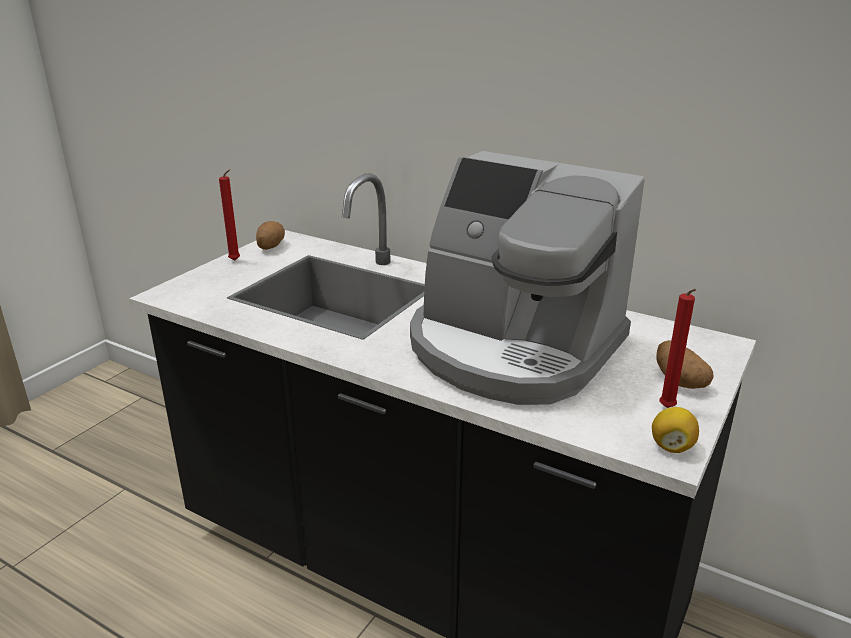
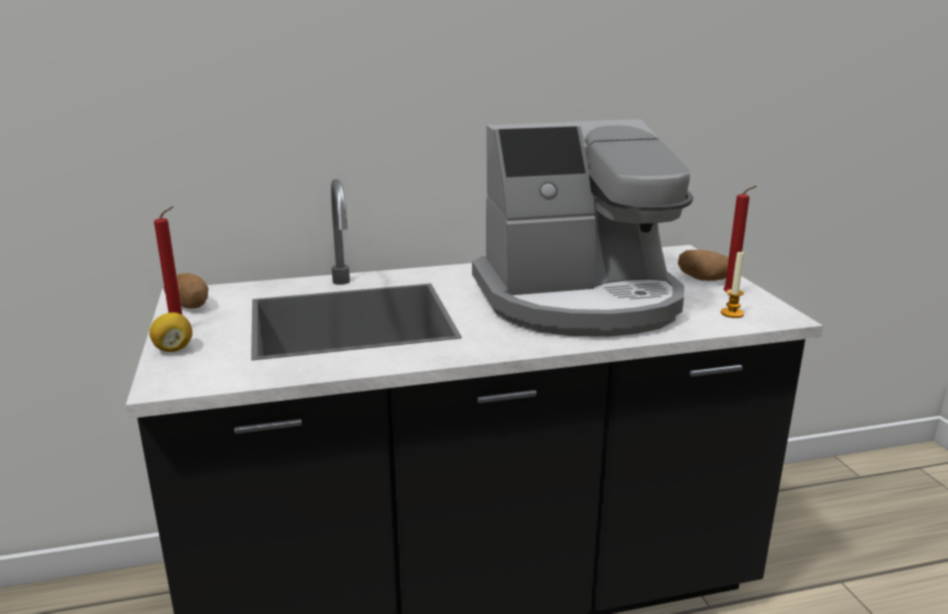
camera: 45 degrees left, 5 degrees down
(623, 425) = (732, 313): none -> candle
(671, 446) = (774, 312): lemon -> lemon (173, 349)

